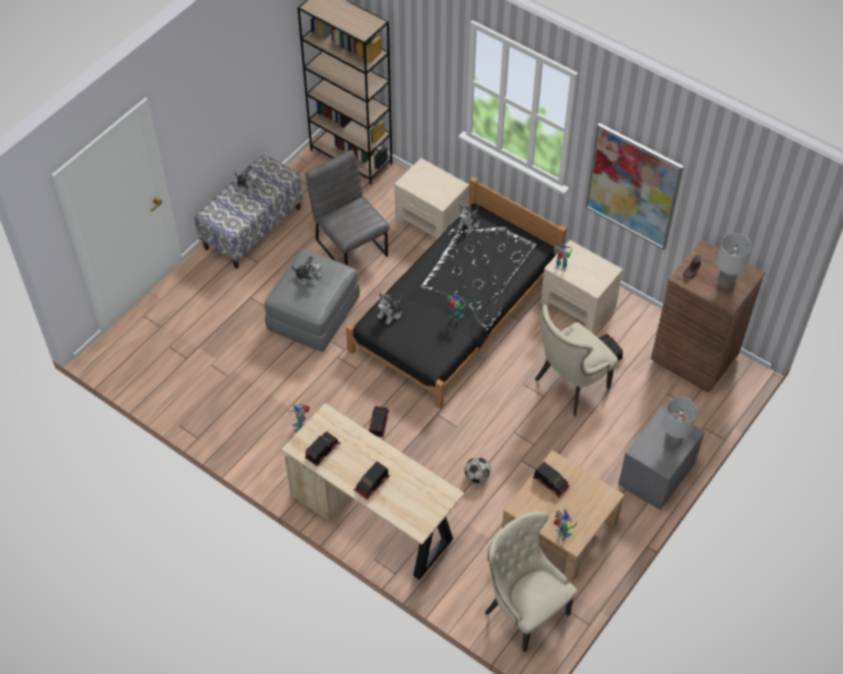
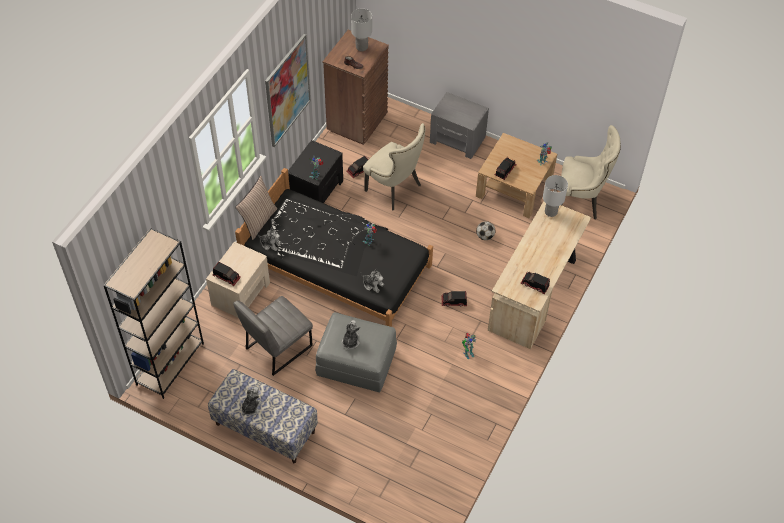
camera: 100 degrees left, 0 degrees up
(372, 484) = (554, 250): toy truck -> toy truck (227, 277)
(505, 216) = (258, 221): none -> pillow
(525, 611) = (580, 200): beige chair -> beige chair turned 120 degrees counterclockwise
(578, 303) = (316, 190): beige nightstand -> black nightstand
(672, 442) = (459, 107): grey table lamp -> grey table lamp (550, 213)

